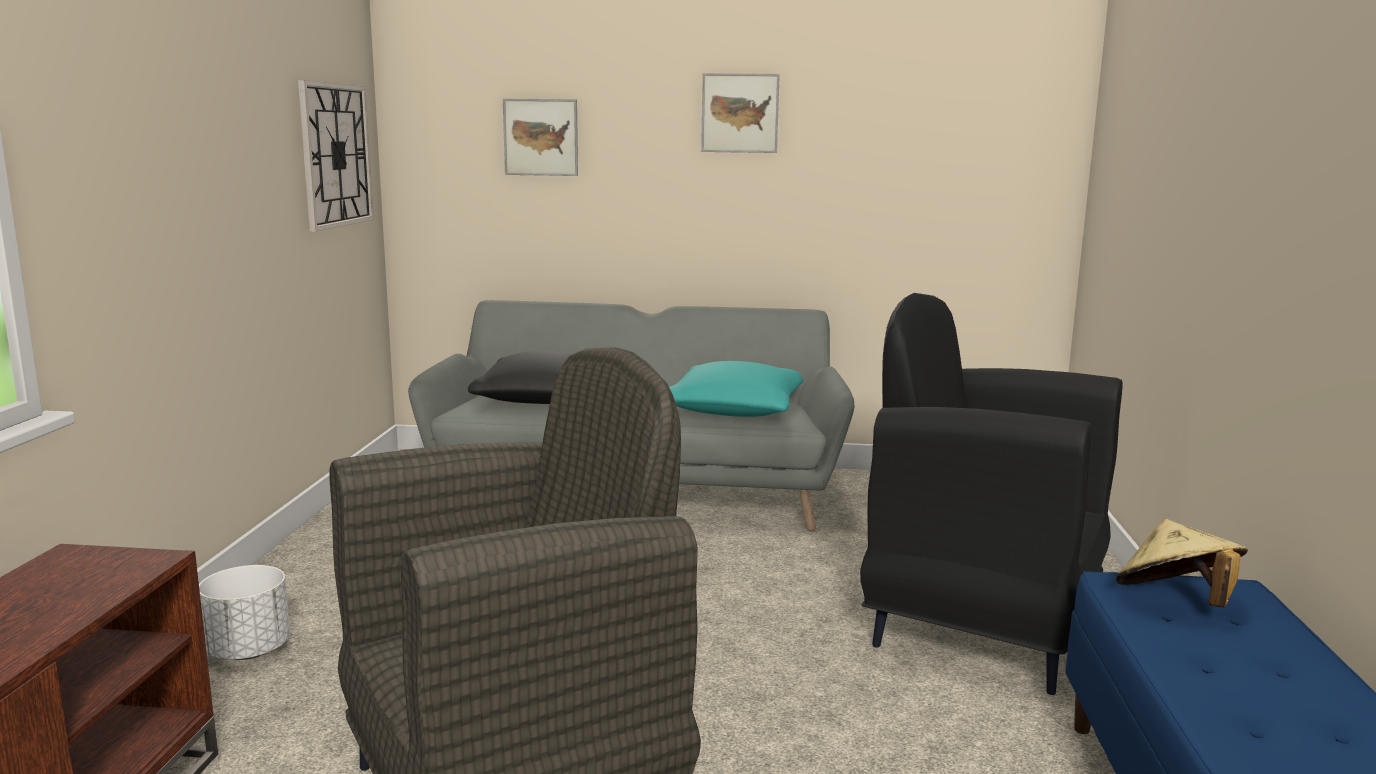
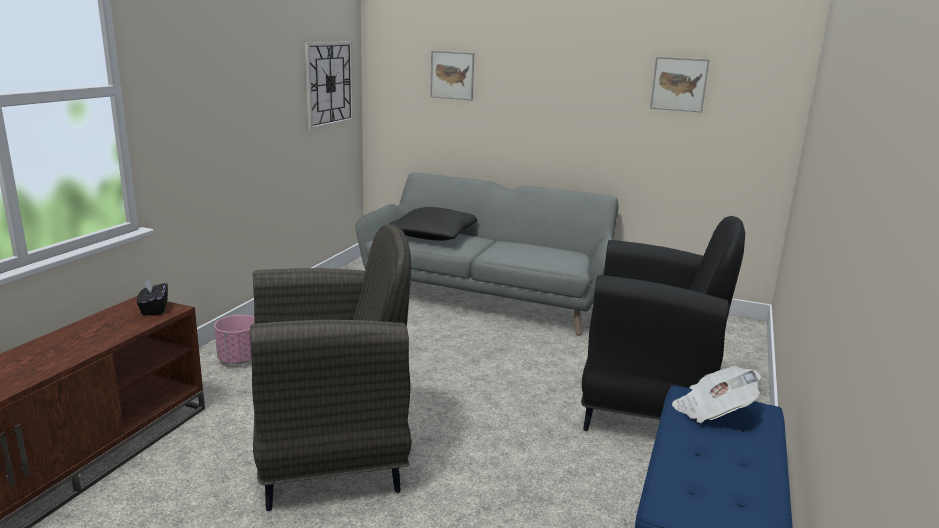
camera: 15 degrees right, 5 degrees up
(110, 565) = (154, 309): none -> black tissue box
(249, 651) = (239, 359): white planter -> pink planter
(734, 411) = (541, 256): turquoise pillow -> none
(740, 113) = (573, 66): picture -> picture (679, 84)
(980, 626) = (645, 408): black armchair -> black armchair turned 150 degrees clockwise
(1175, 602) = (712, 411): beige hat -> newspaper

